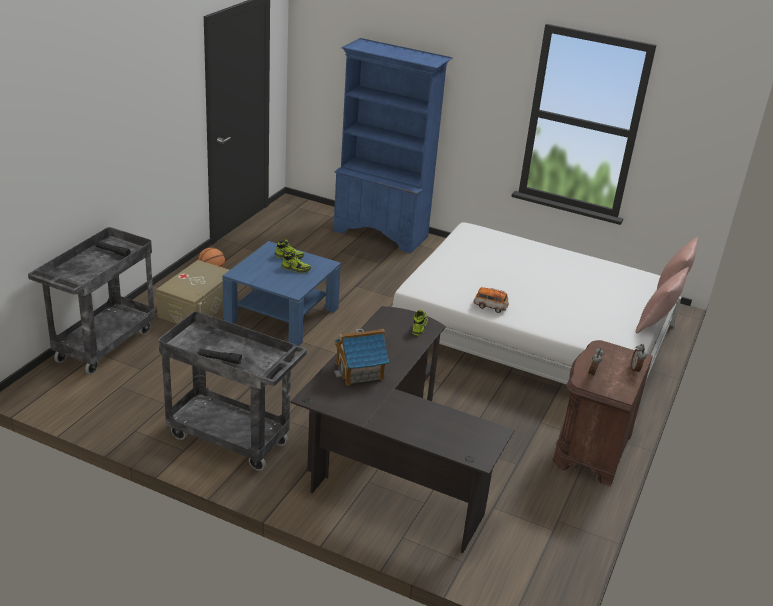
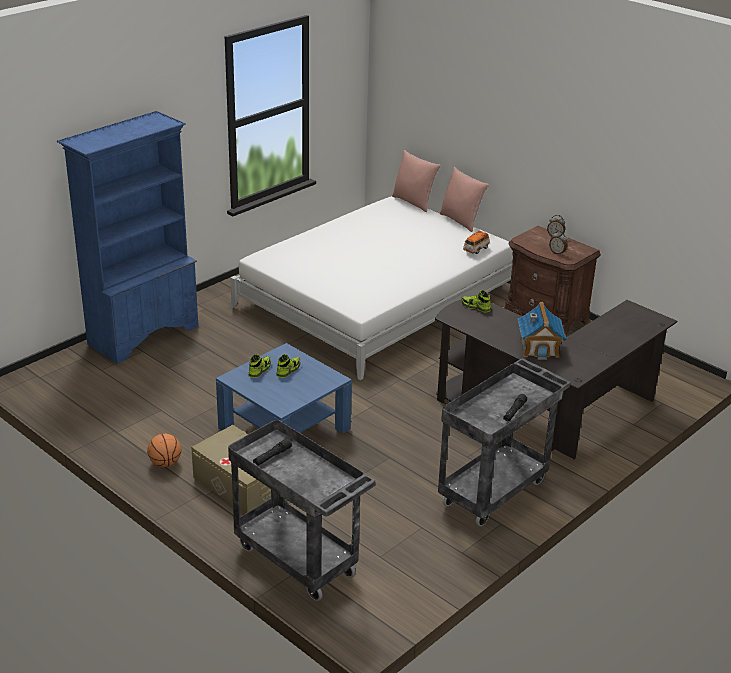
camera: 70 degrees left, 0 degrees up
(490, 307) = (408, 282): toy car -> toy car (476, 249)

